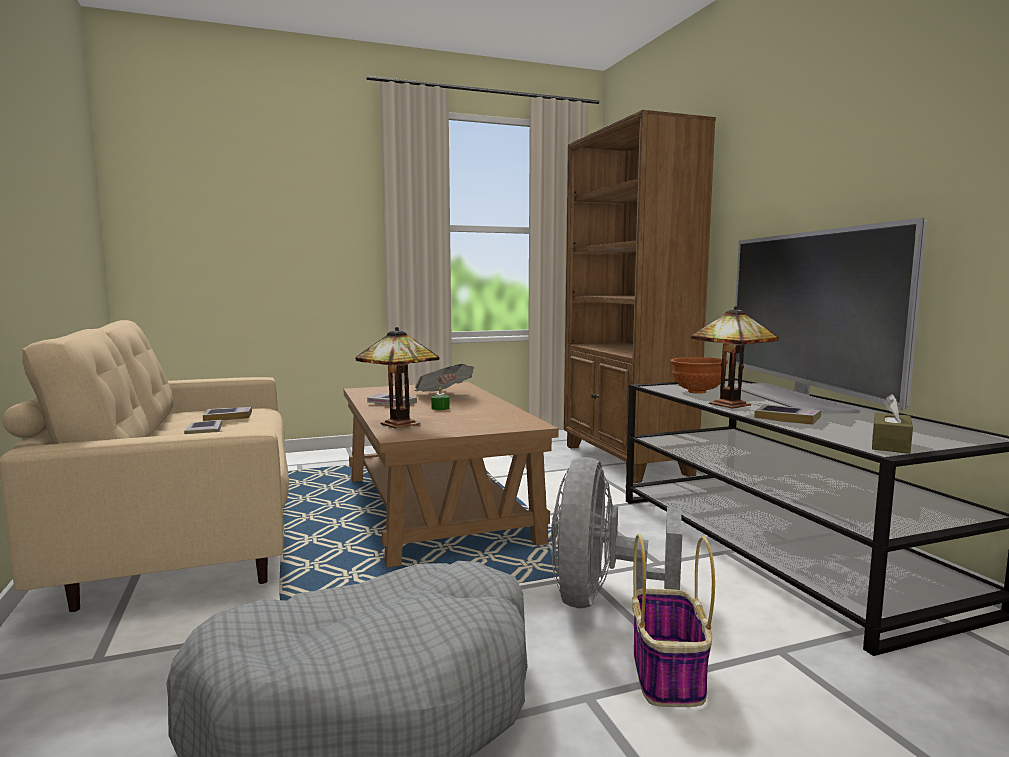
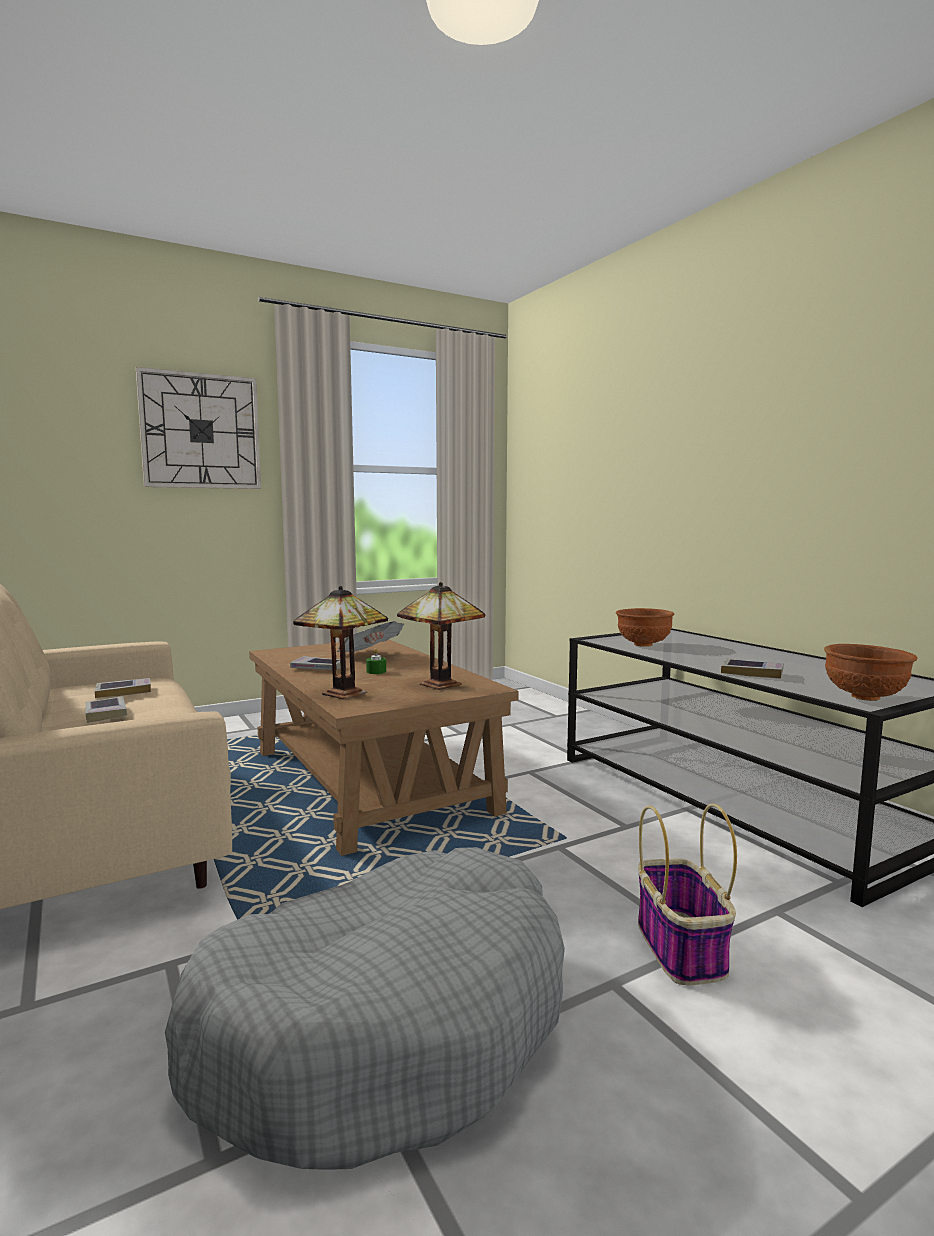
camera: 10 degrees left, 0 degrees up
(316, 196) = (201, 431): none -> wall clock
(601, 599) = (584, 871): grey fan -> none
(625, 460) = (549, 714): brown bookcase -> none
(729, 404) = (686, 658): table lamp -> table lamp (441, 684)
(789, 398) = (736, 649): television -> none
(890, 444) = (865, 698): brown tissue box -> brown bowl

